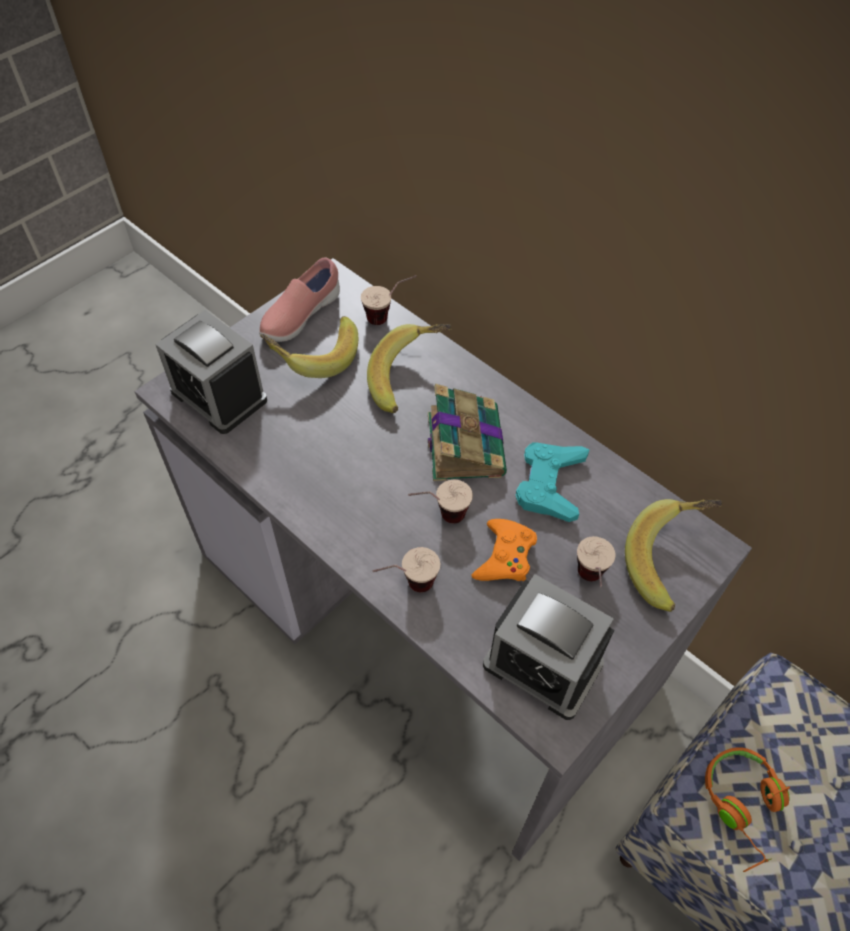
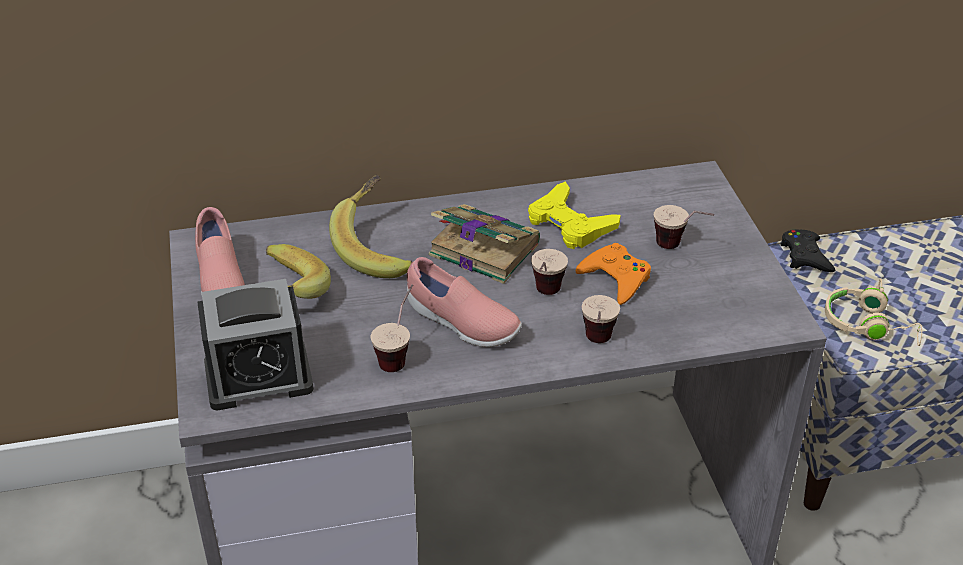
camera: 55 degrees left, 15 degrees down
(363, 480) = (461, 323): none -> pink shoe
(389, 316) = (290, 228): cup -> cup (399, 354)
(542, 664) = (729, 304): alarm clock -> none
(550, 484) = (570, 224): turquoise game controller -> yellow game controller
(671, 562) = (694, 201): banana -> none
(743, 807) = (869, 325): orange headphones -> beige headphones
(792, 699) = (805, 256): none -> black game controller

